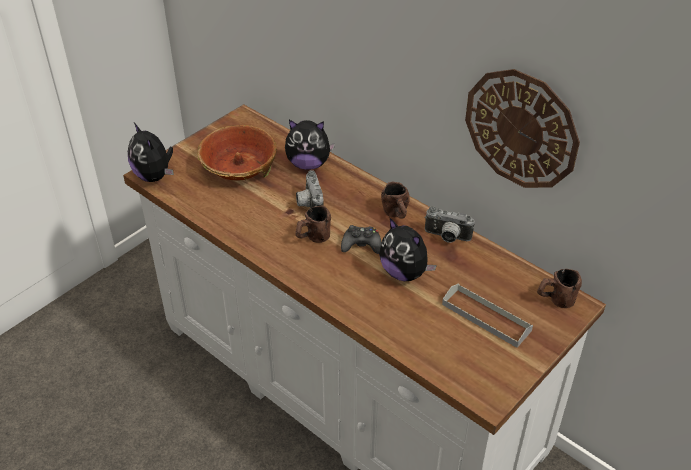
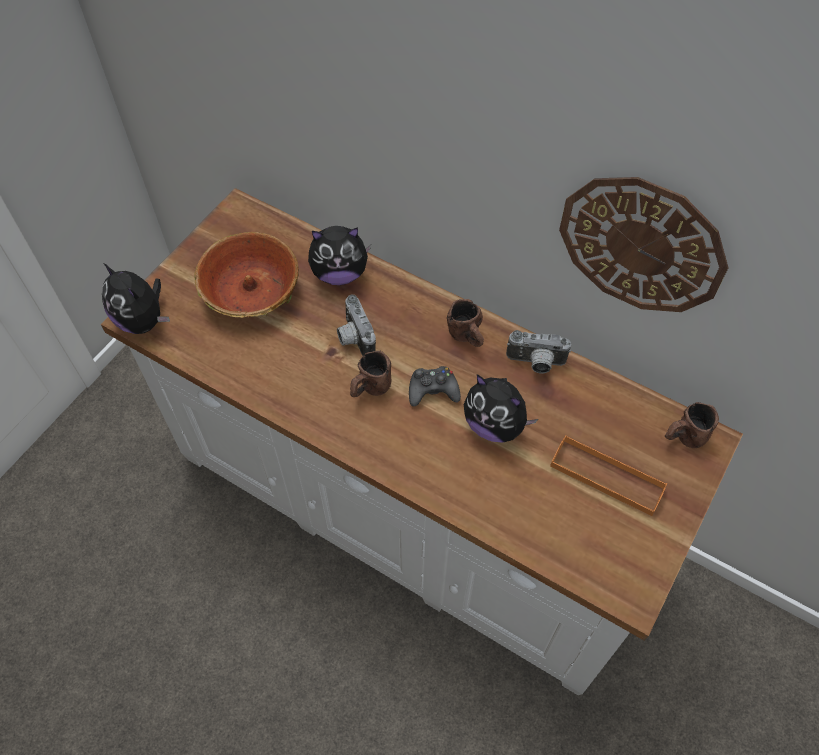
camera: 10 degrees left, 15 degrees up
(486, 317) = (606, 477): grey tray -> orange tray

